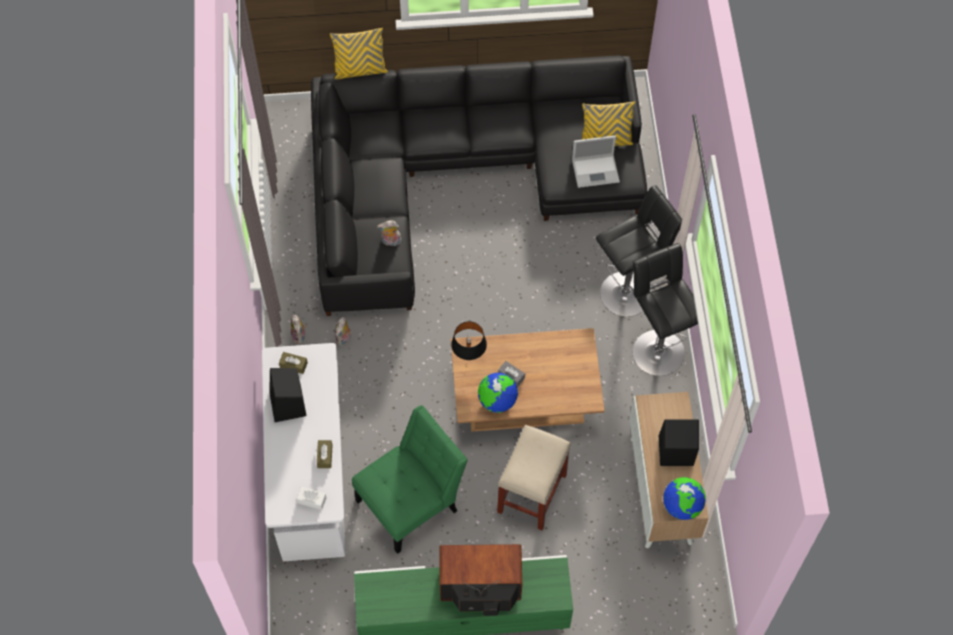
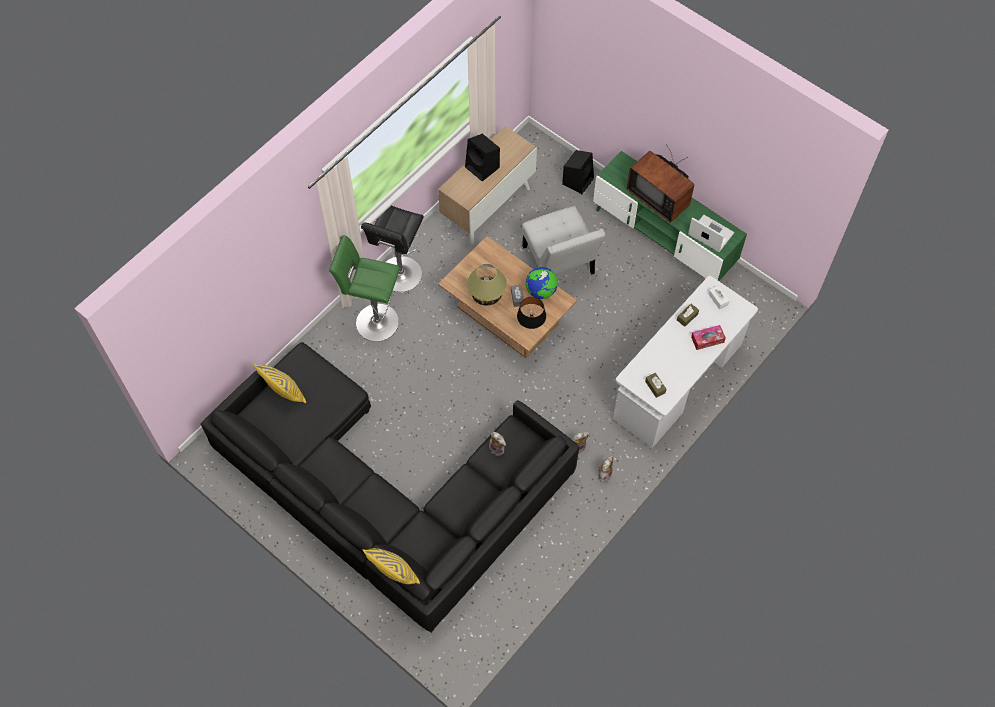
camera: 135 degrees left, 0 degrees up
(286, 450) = (707, 339): none -> tissue box
(288, 405) = (681, 365): black speaker -> black speaker (578, 180)
(411, 502) = (633, 315): green chair -> none
(532, 492) = (559, 264): beige stool -> white chair
(541, 355) = (486, 294): none -> table lamp
(596, 170) = (315, 378): laptop -> laptop (710, 233)
(628, 292) = (373, 322): black stool -> green stool
(682, 506) = (512, 141): globe -> none

